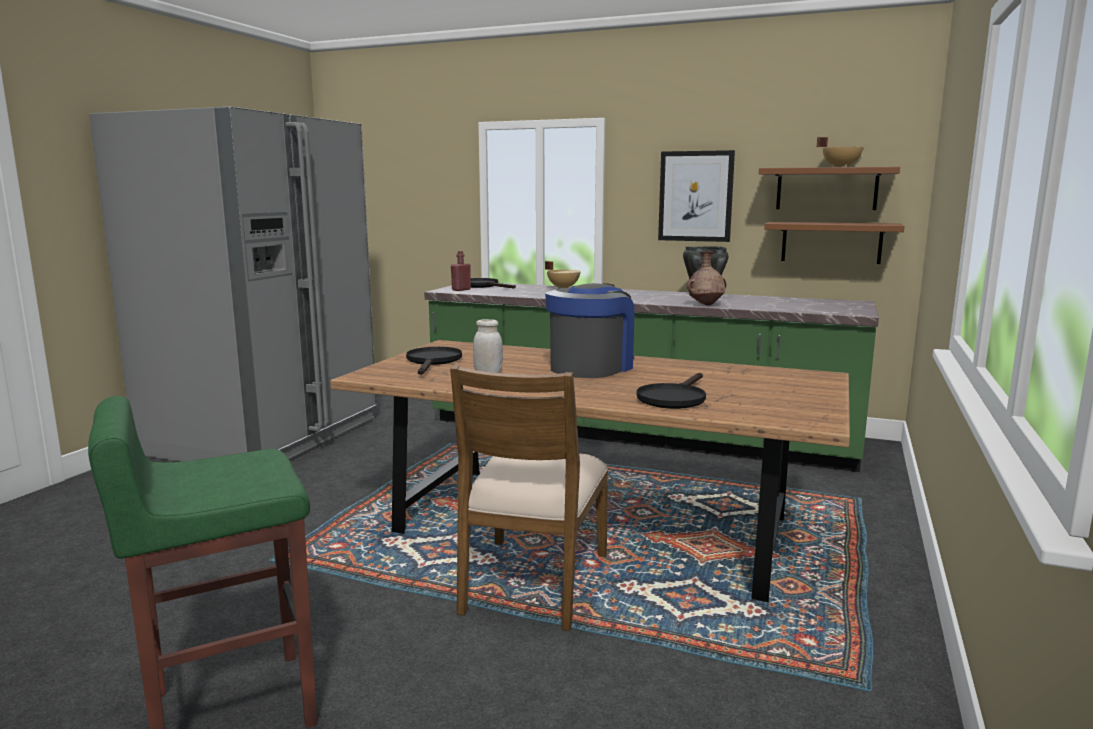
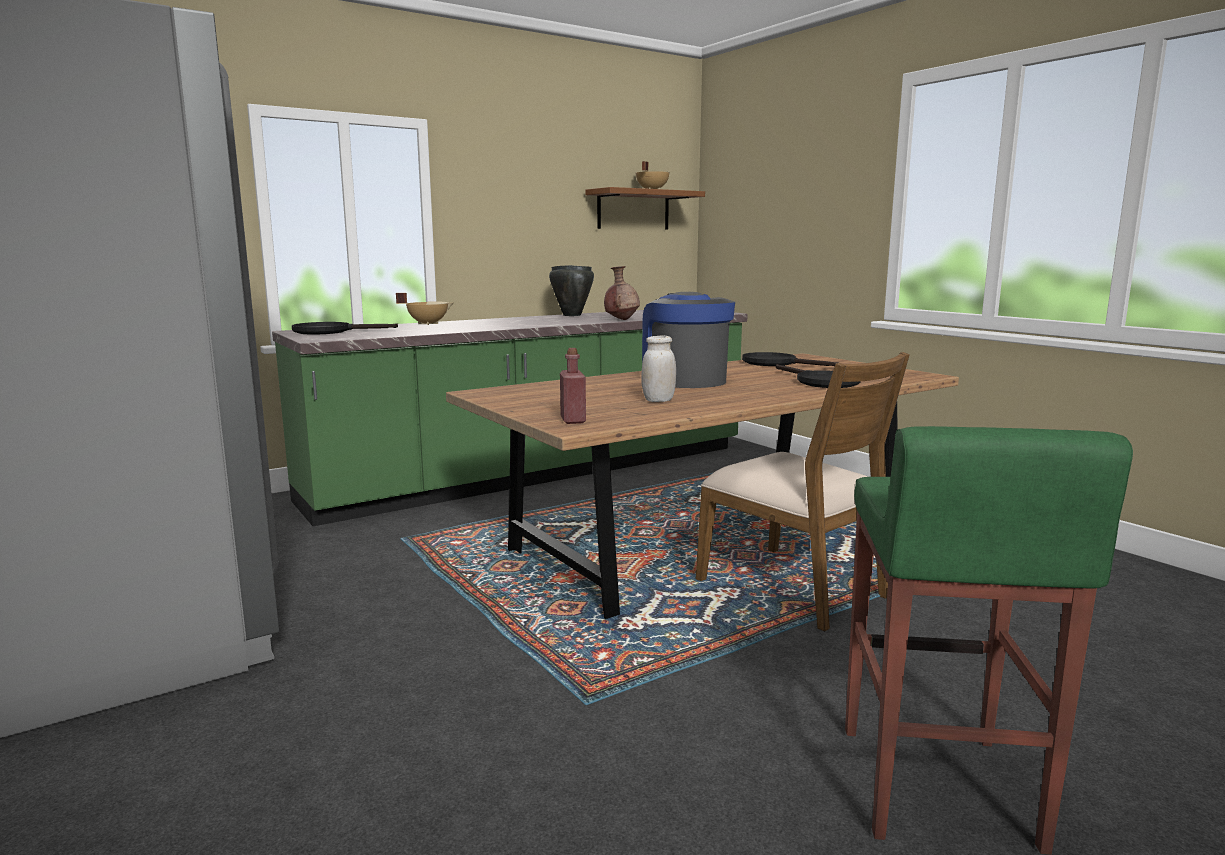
camera: 55 degrees left, 0 degrees up
(433, 361) = (557, 404): black frying pan -> black frying pan (776, 363)
(461, 289) = (332, 336): red bottle -> red bottle (573, 420)
(695, 196) = (528, 215): picture -> none
(831, 242) = (639, 259): brown shelf -> none

